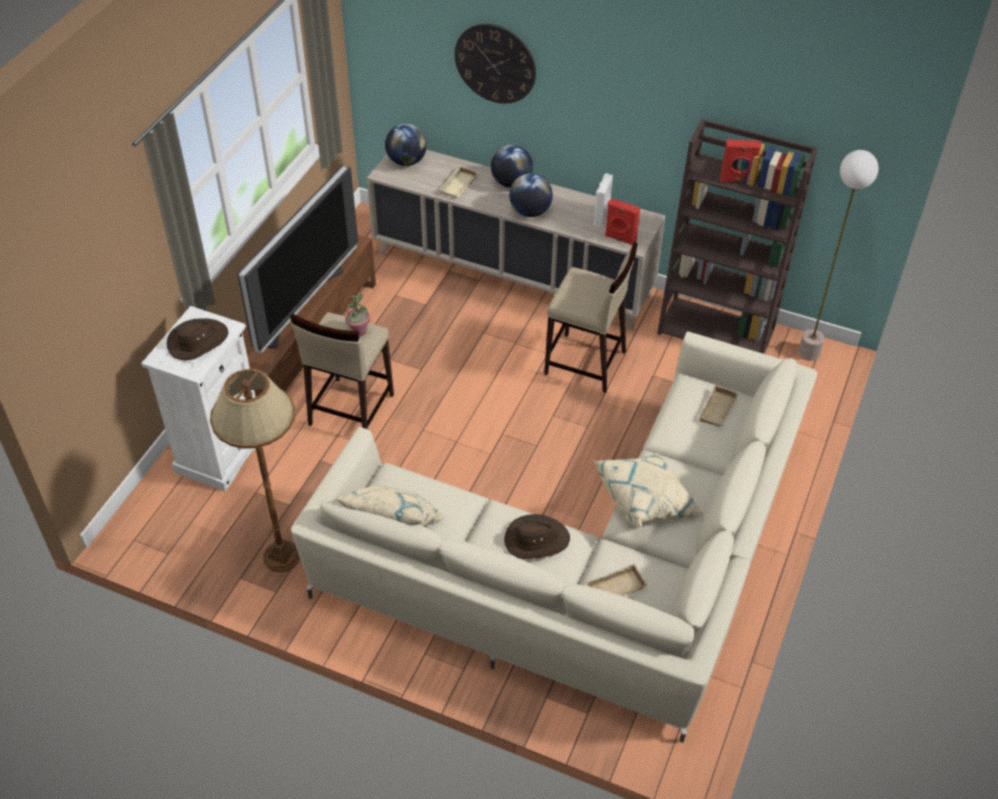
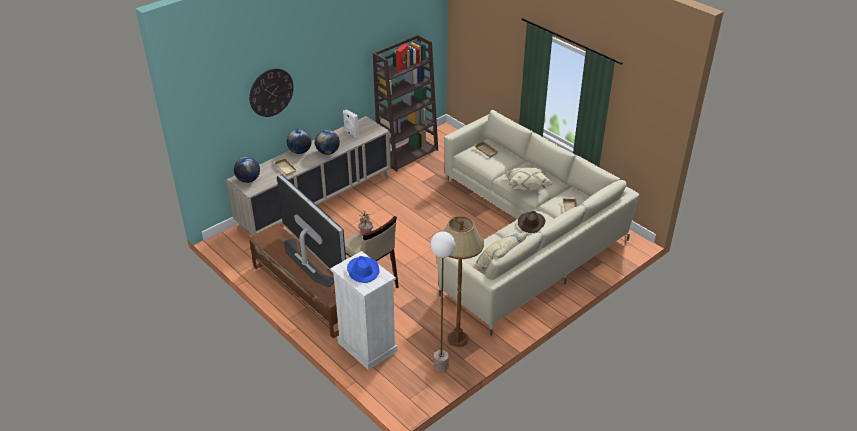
camera: 65 degrees left, 10 degrees down
(198, 341) = (362, 270): brown hat -> blue hat
(585, 363) = (399, 198): beige stool -> none
(620, 239) = (372, 133): red speaker -> none
(808, 353) = (441, 135): floor lamp -> floor lamp (441, 366)

